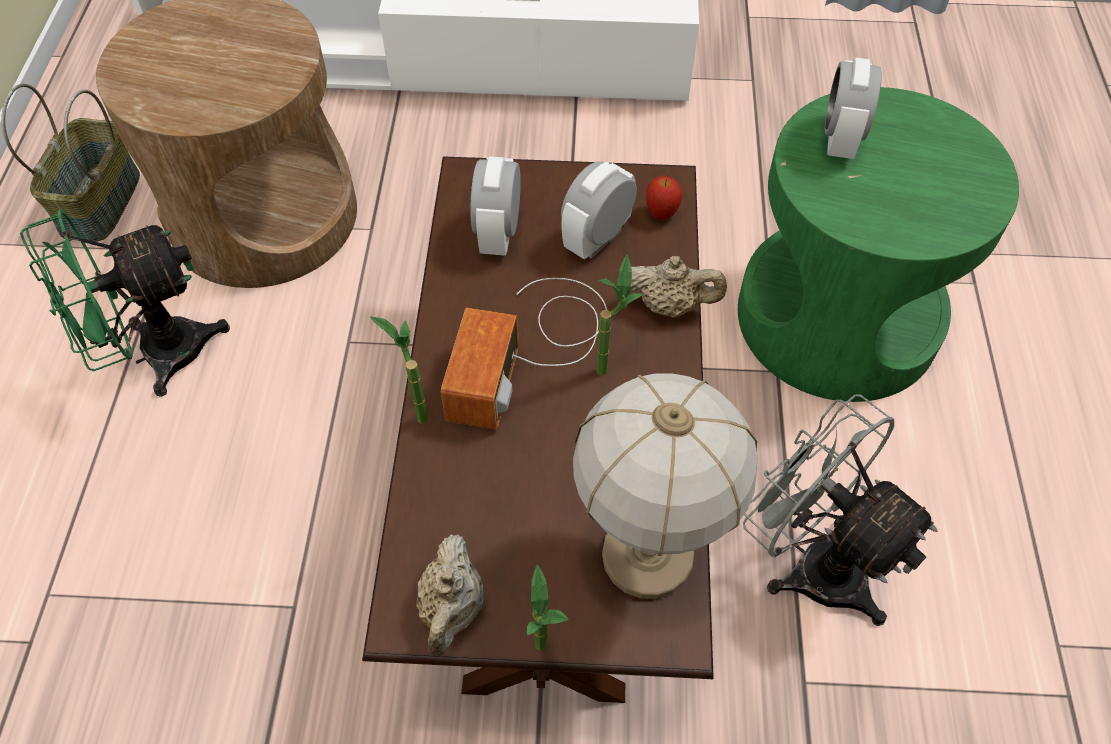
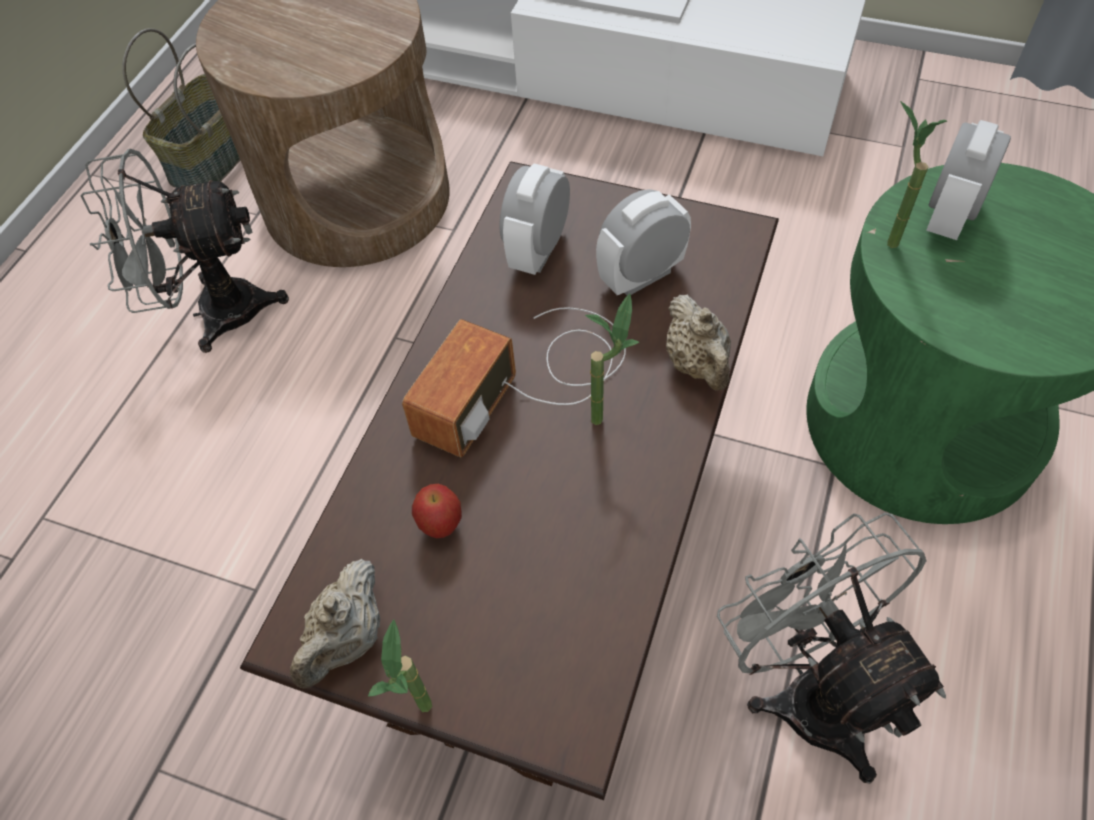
camera: 20 degrees right, 0 degrees up
(156, 356) = (213, 313): green fan -> grey fan
(414, 412) = (385, 419): potted plant -> potted plant (884, 236)
(647, 557) = (575, 639): table lamp -> none
(661, 214) = (721, 263): apple -> apple (441, 526)
(670, 305) = (697, 365): beige teapot -> beige teapot turned 45 degrees clockwise

